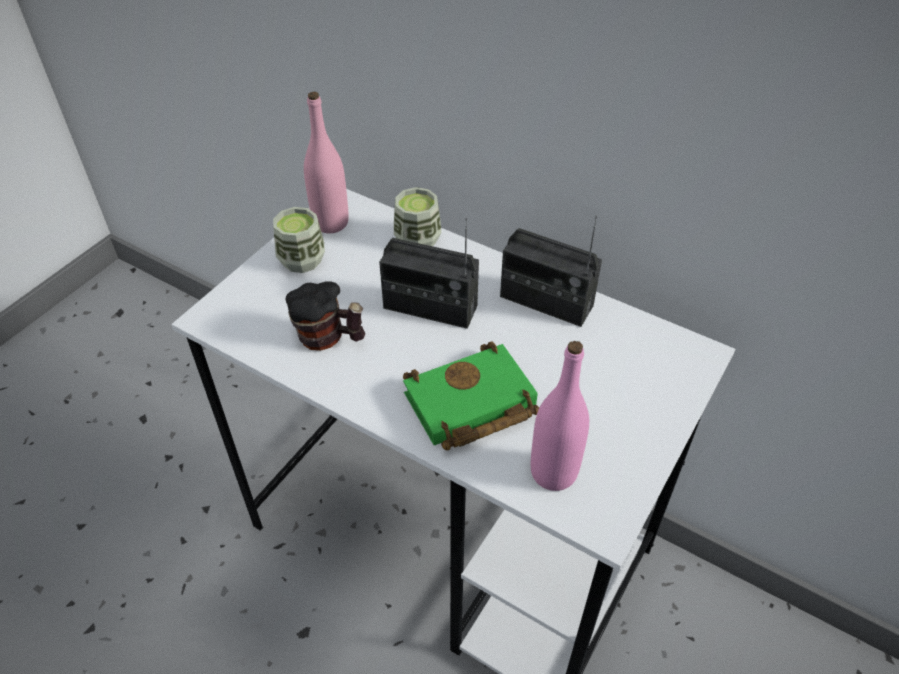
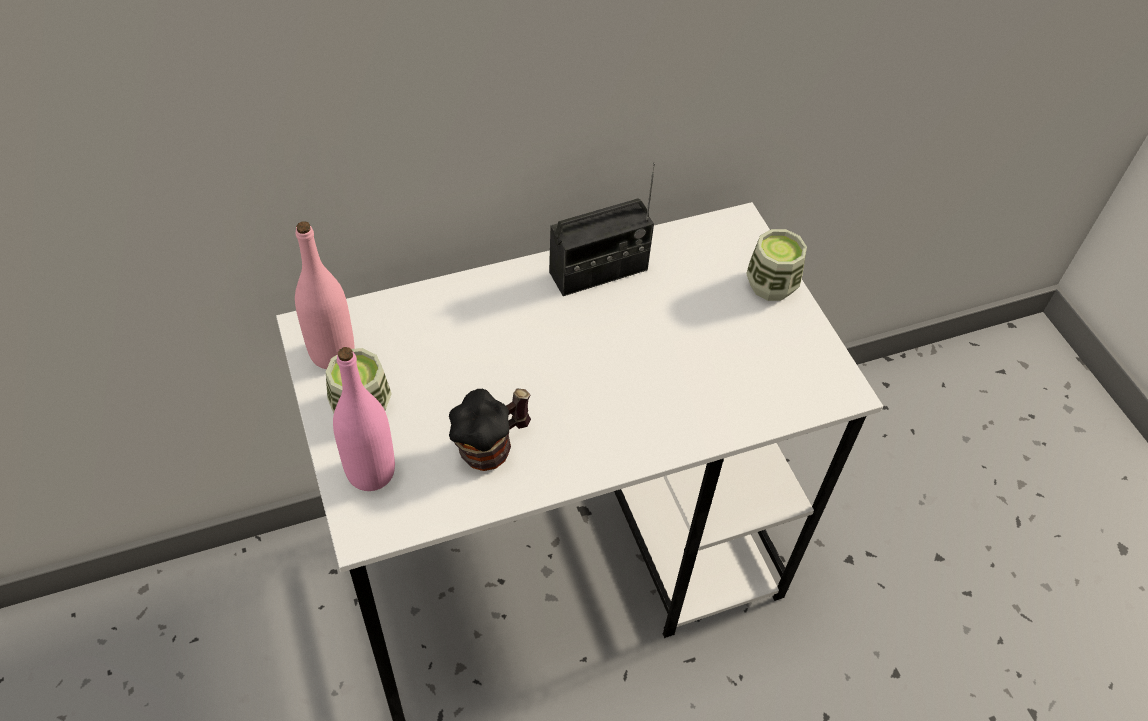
camera: 55 degrees left, 5 degrees up
(417, 239) = (430, 304): cup -> cup (771, 285)
(430, 307) = (527, 351): radio -> none
(469, 406) = (664, 396): green book -> none
(553, 472) = (775, 387): pink bottle -> pink bottle (371, 472)

